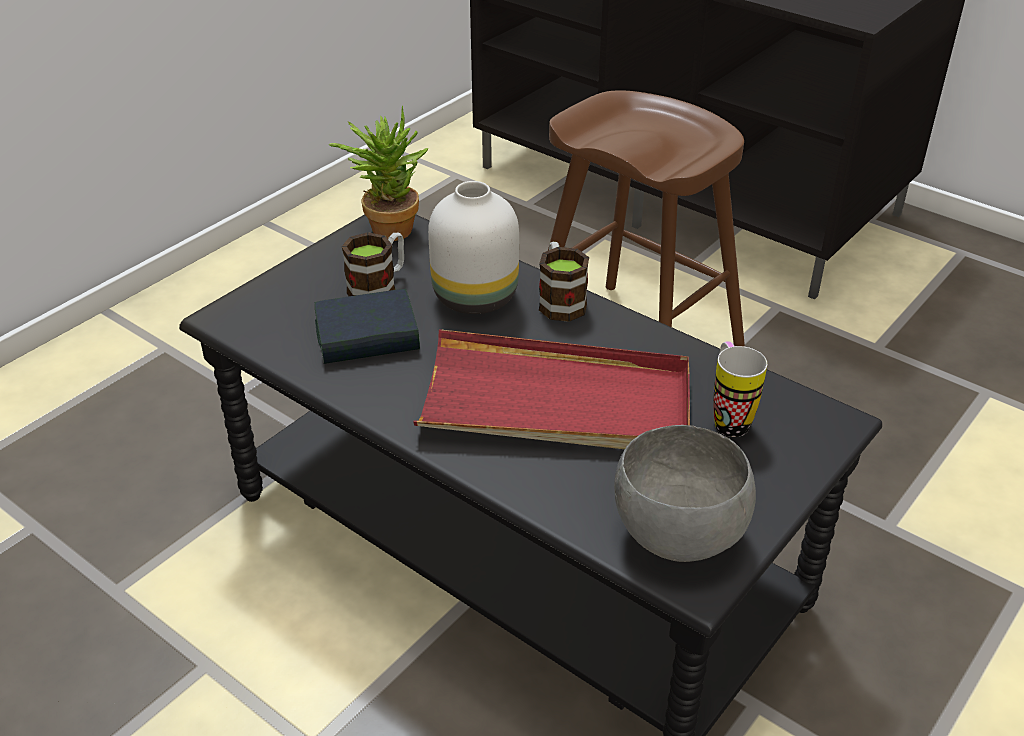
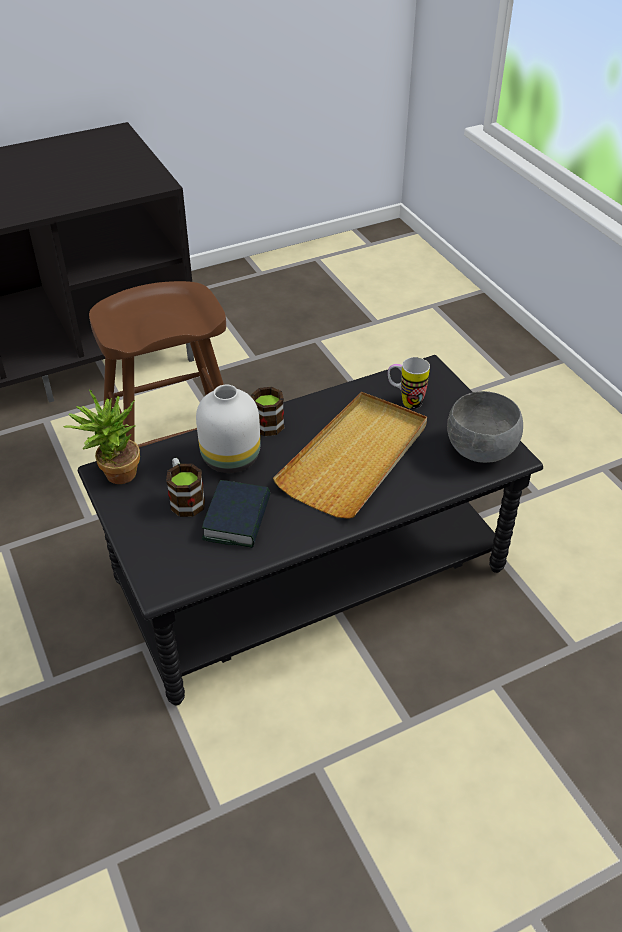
camera: 65 degrees left, 5 degrees up
(557, 403) = (355, 458): red tray -> beige tray

